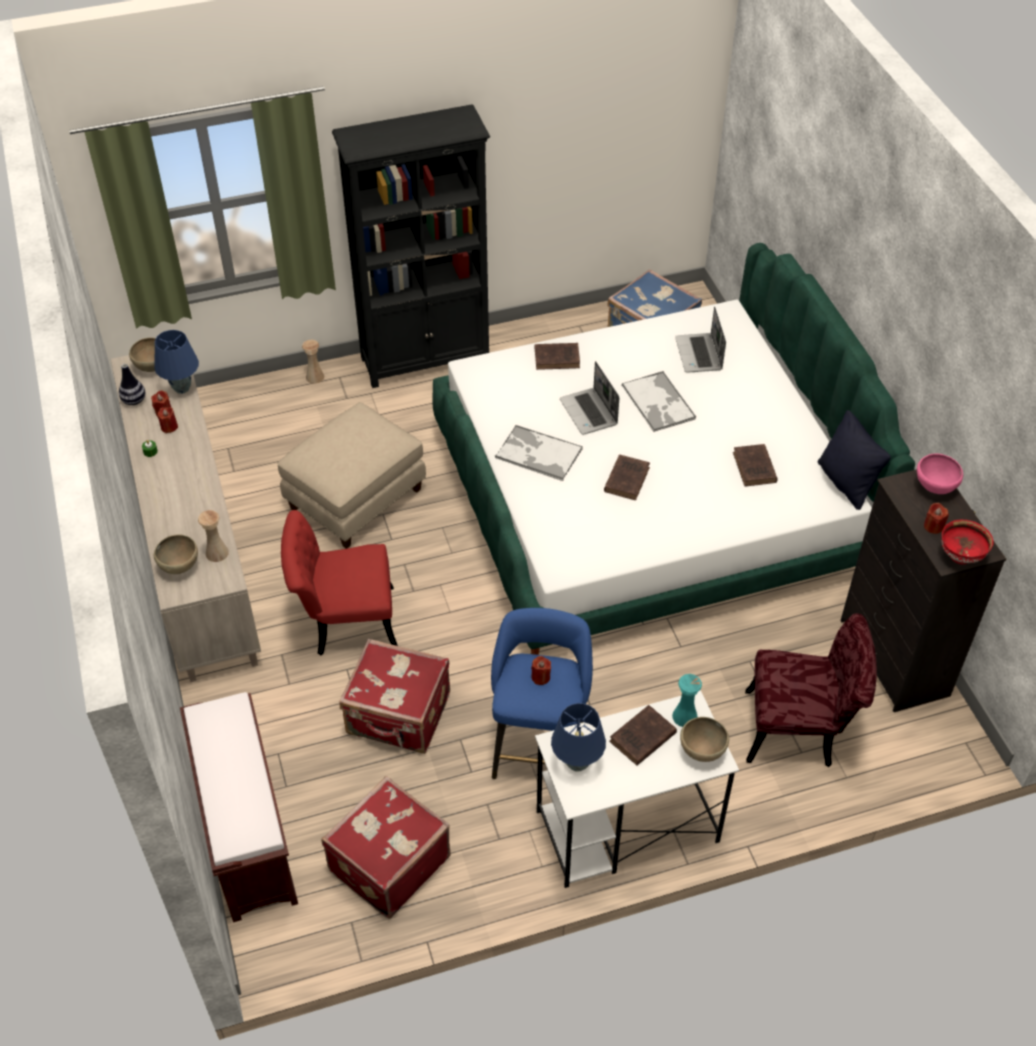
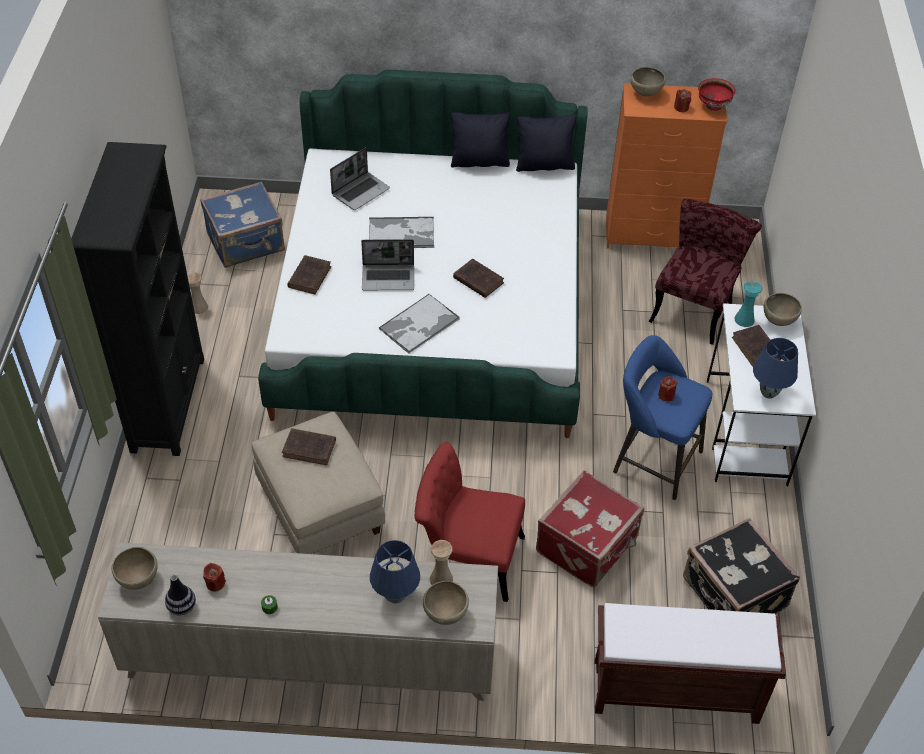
camera: 70 degrees left, 0 degrees up
(169, 427) = (242, 583): red candle -> none
(182, 389) = (190, 559): blue table lamp -> blue table lamp (396, 596)
(315, 377) = (132, 498): beige vase -> beige vase (199, 307)
(344, 623) = (467, 557): red chair -> red chair turned 90 degrees clockwise
(387, 863) = (733, 595): red suitcase -> black suitcase
(699, 354) = (361, 191): laptop -> laptop turned 60 degrees counterclockwise
(754, 468) = (505, 206): brown book -> brown book (310, 449)
(811, 428) = (479, 162): none -> black pillow
(893, 659) = (652, 235): black dresser -> orange dresser
(934, 488) = (645, 94): pink bowl -> brown bowl

